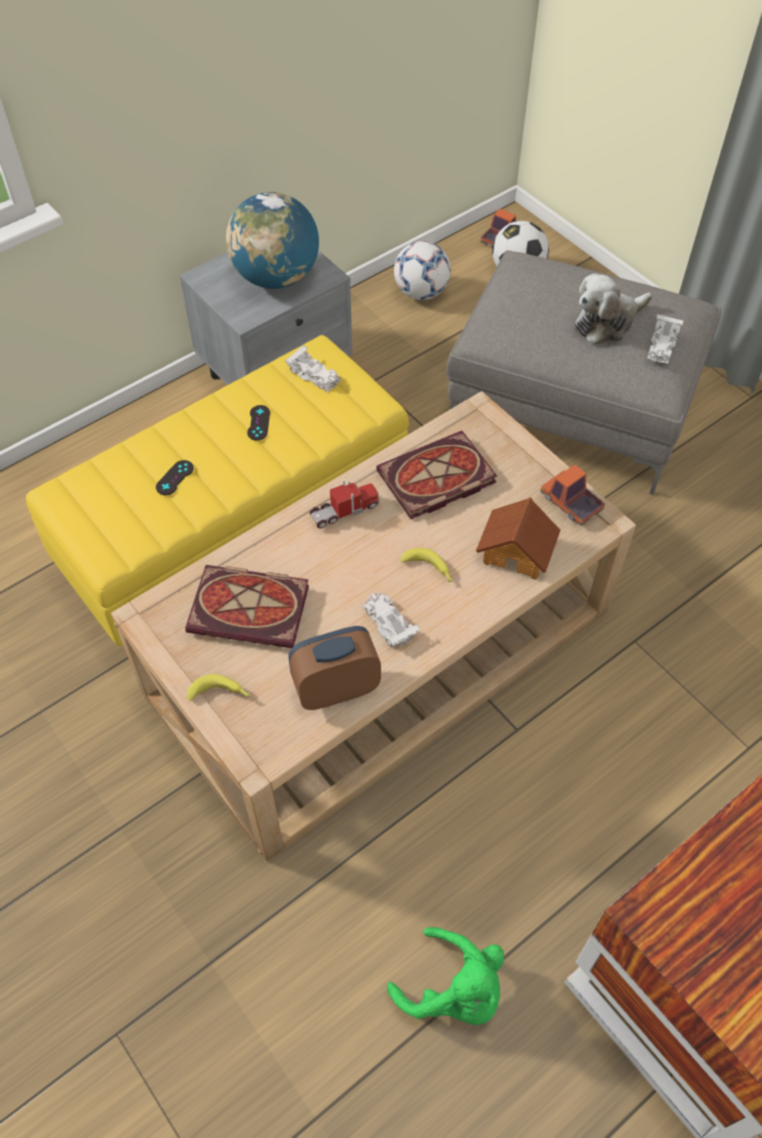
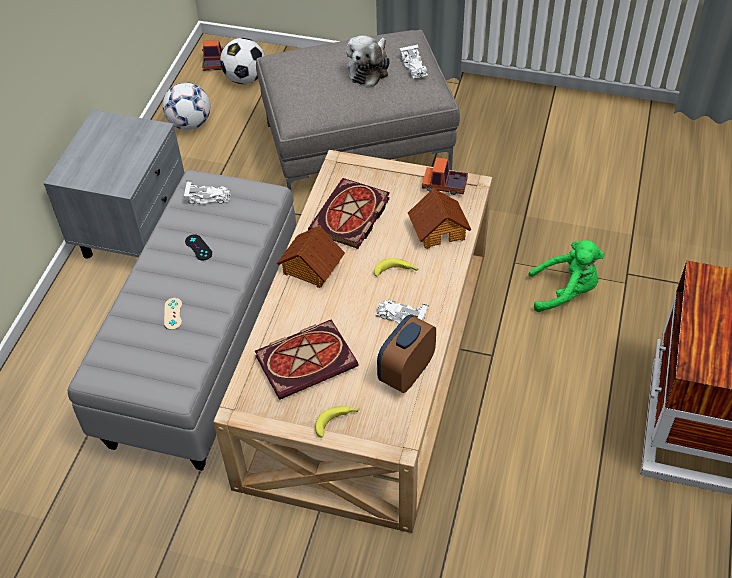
camera: 35 degrees left, 5 degrees down
(175, 478) = (173, 314): black game controller -> beige game controller
(236, 535) = (203, 350): yellow ottoman -> grey ottoman
(276, 277) = (120, 149): globe -> none
(344, 511) = (311, 268): toy truck -> toy house
(454, 991) = (587, 523): green plush toy -> green plush toy (565, 292)

